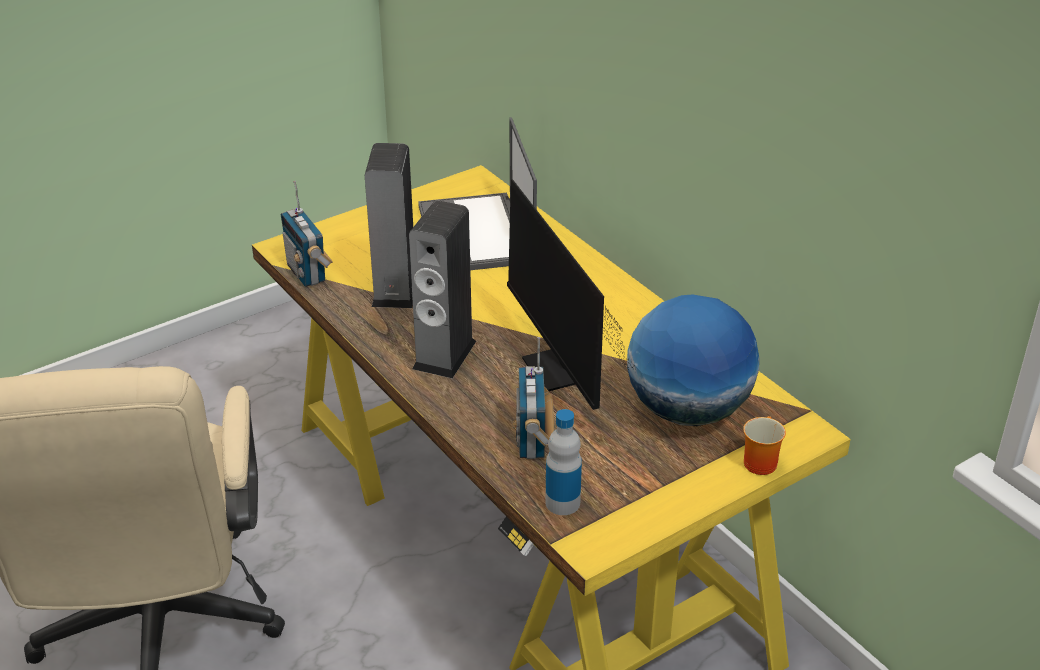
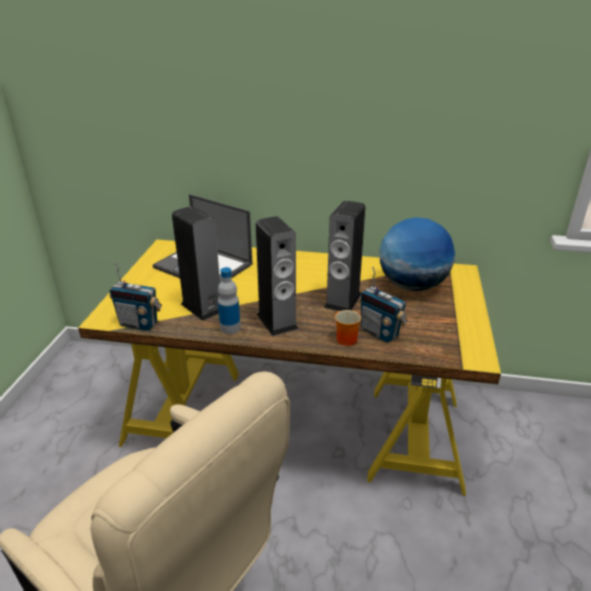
camera: 45 degrees left, 5 degrees down
(562, 375) = (343, 300): monitor -> speaker
(562, 503) = (436, 349): bottle -> bottle (230, 328)
(758, 460) = (466, 289): mug -> mug (344, 338)

